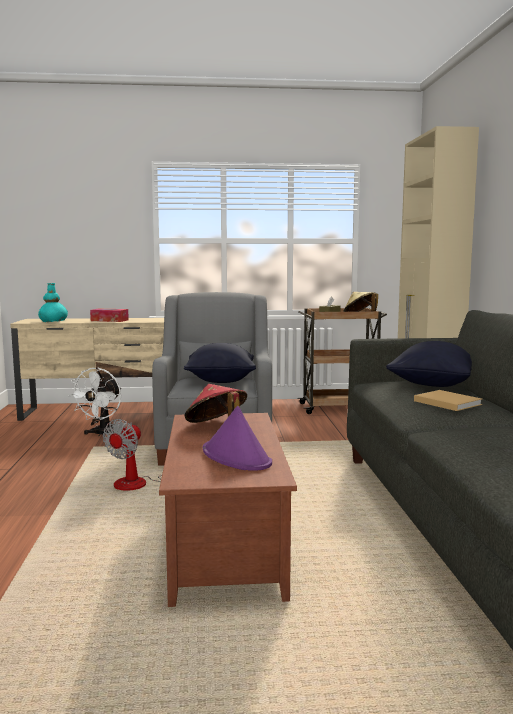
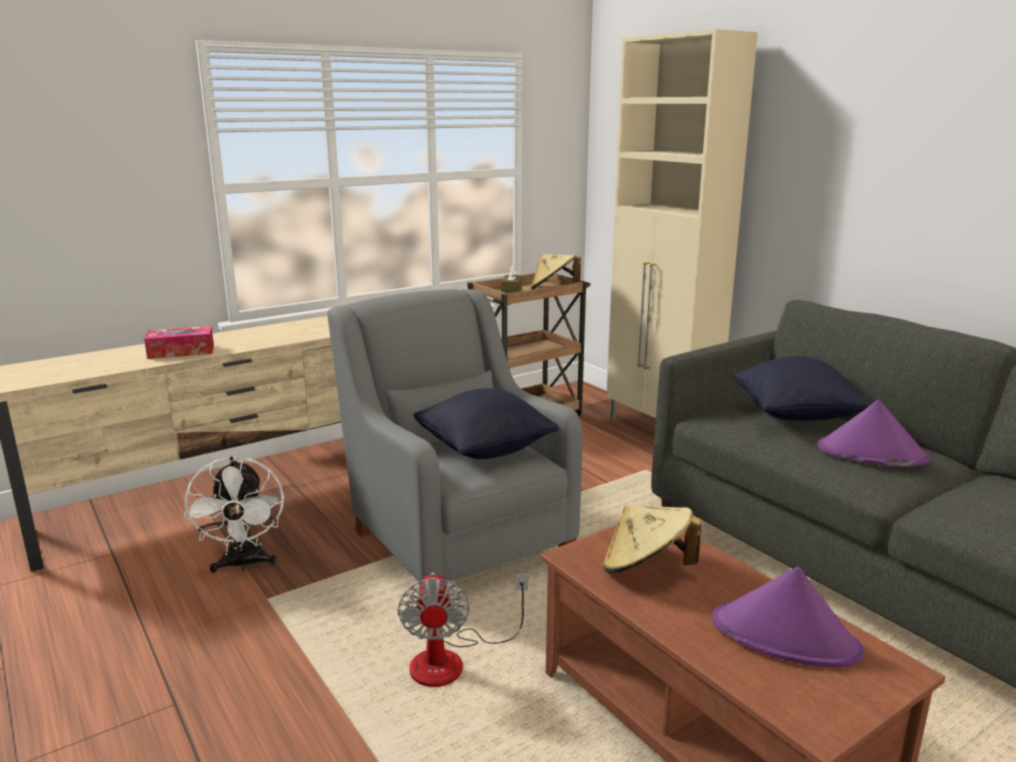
camera: 30 degrees left, 10 degrees up
(53, 321) = (72, 371): turquoise vase -> none
(216, 426) = (646, 568): red hat -> beige hat
(446, 402) = (871, 453): beige book -> purple hat

